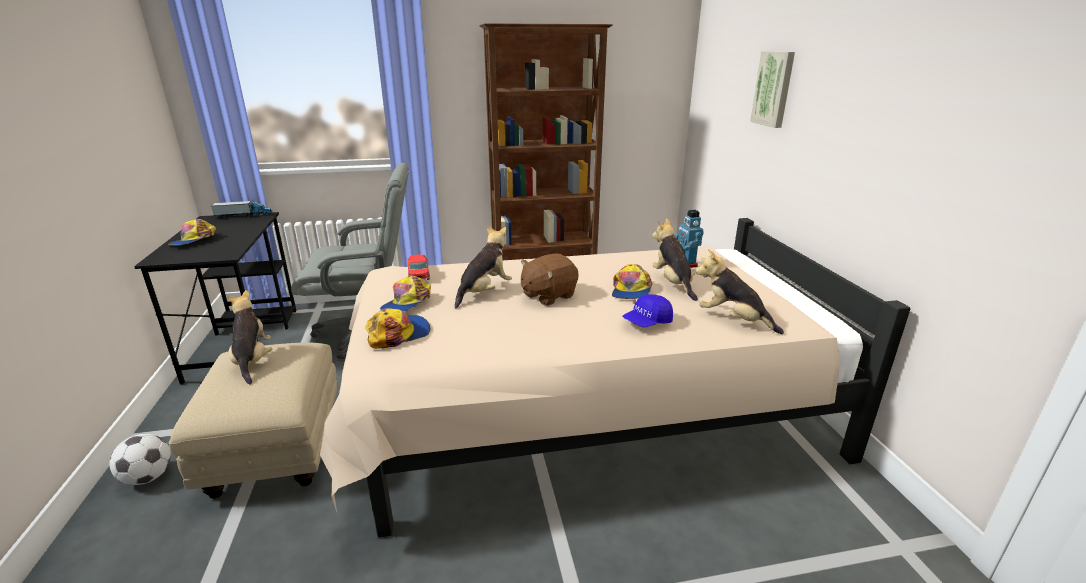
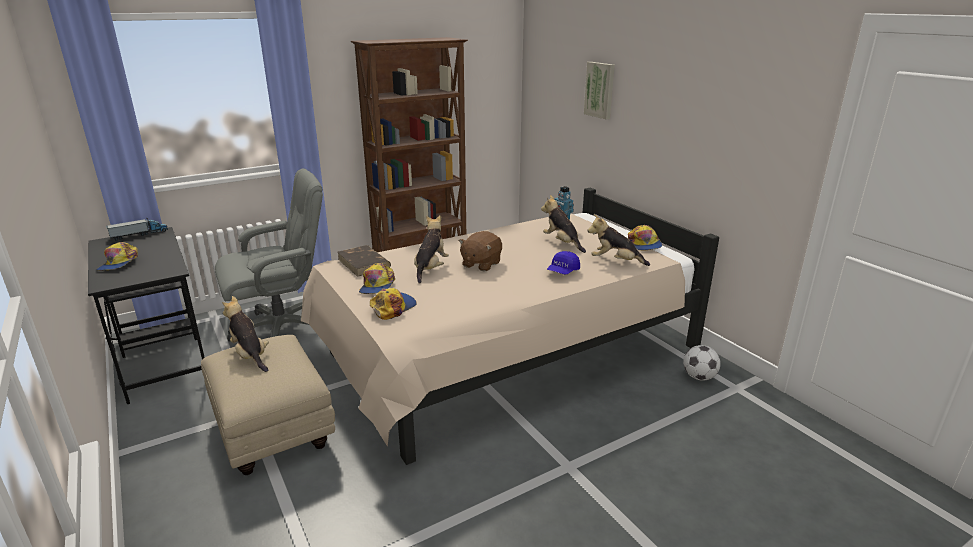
camera: 20 degrees left, 0 degrees up
(148, 477) = (169, 476): football -> football (699, 377)
(418, 274) = (364, 263): toy car -> brown book
(631, 290) = (536, 252): cap -> cap (644, 244)

